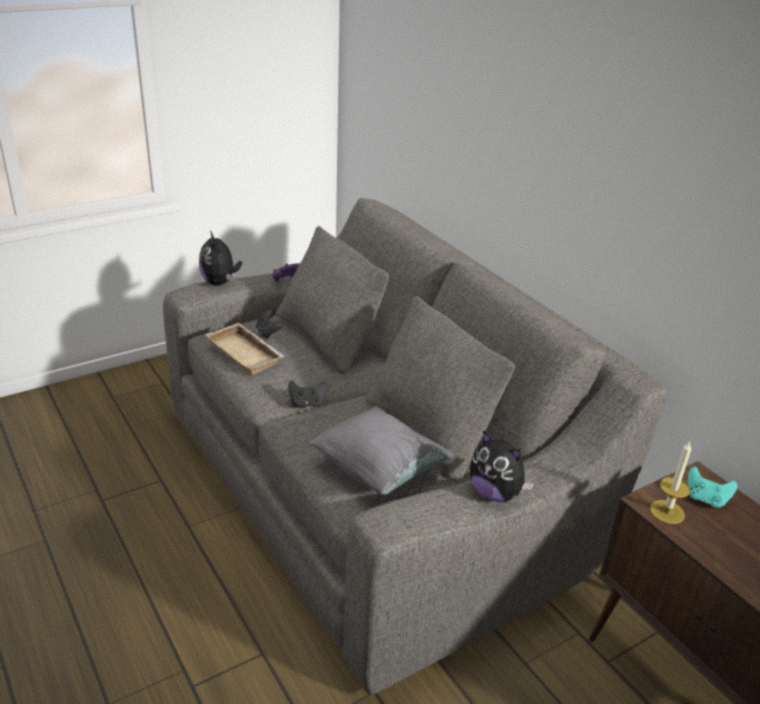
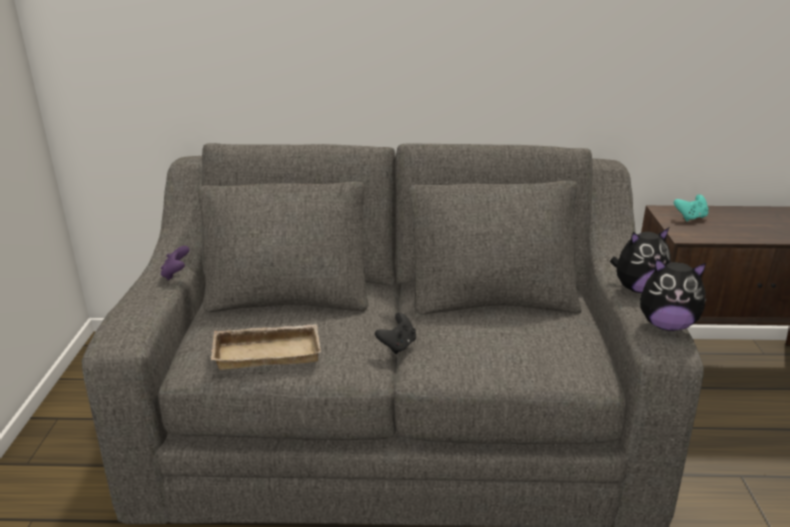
camera: 55 degrees left, 5 degrees down
(220, 283) = (126, 310): plush toy -> plush toy (666, 325)
(268, 333) = (244, 325): black game controller -> none
(379, 470) = (542, 341): grey pillow -> none
(667, 512) = (699, 234): candle -> none

